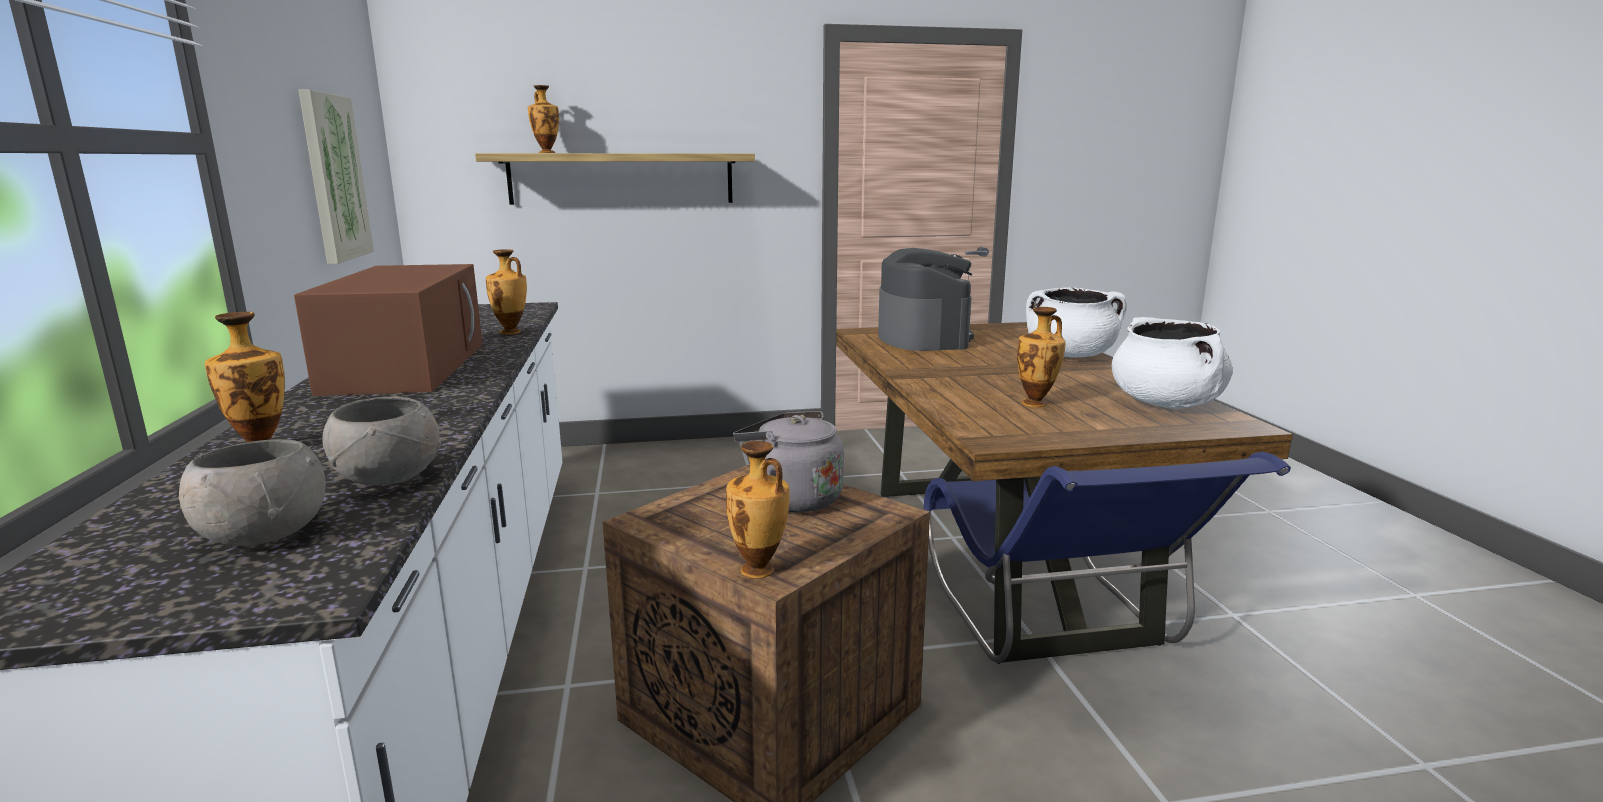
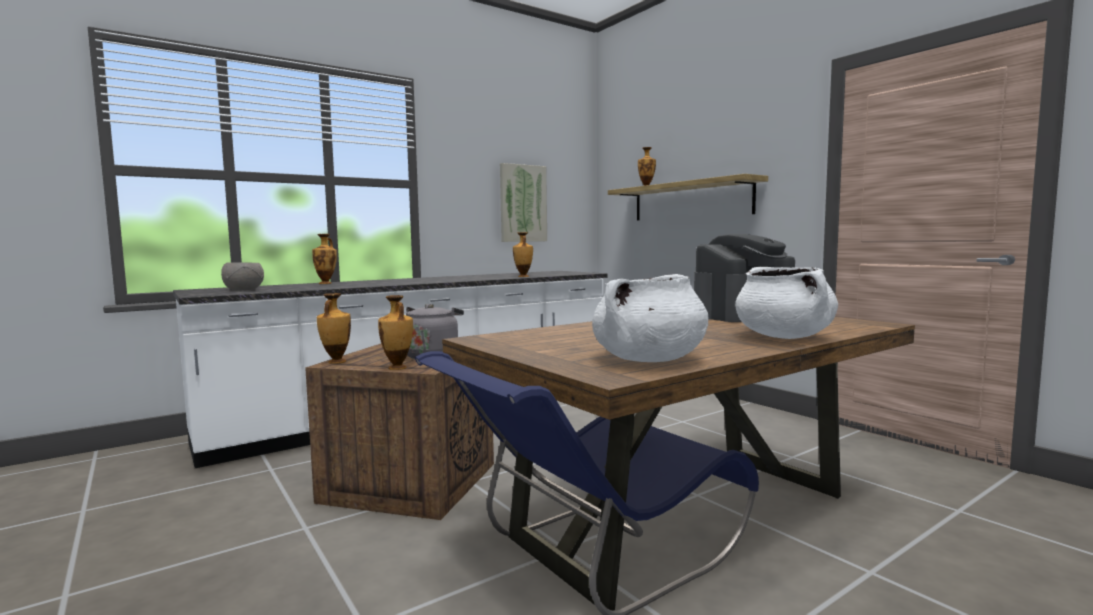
camera: 65 degrees right, 10 degrees down
(386, 478) = (296, 289): grey bowl -> none
(407, 366) = (444, 278): brown microwave -> none
(1036, 404) = (584, 339): vase -> vase (397, 368)

